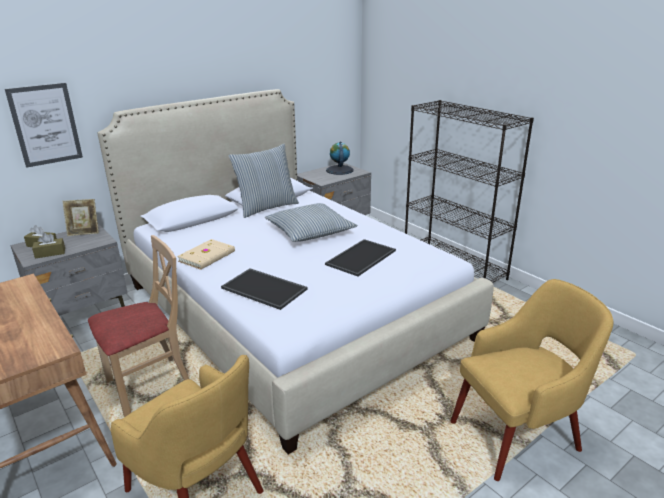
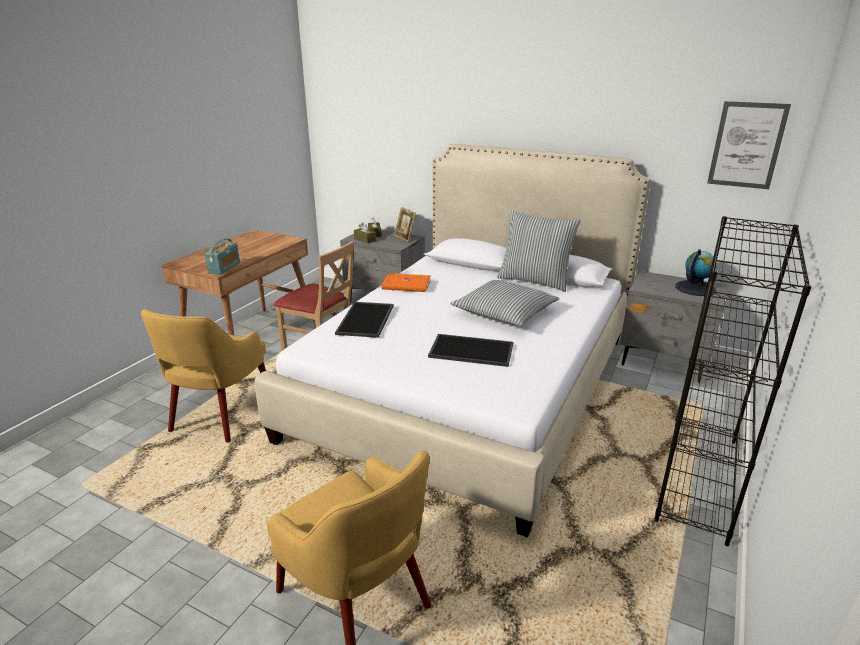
camera: 65 degrees right, 0 degrees up
(45, 125) = (405, 143): picture -> picture (747, 145)
(50, 342) = (224, 268): none -> radio
(208, 256) = (406, 285): beige book -> orange book

